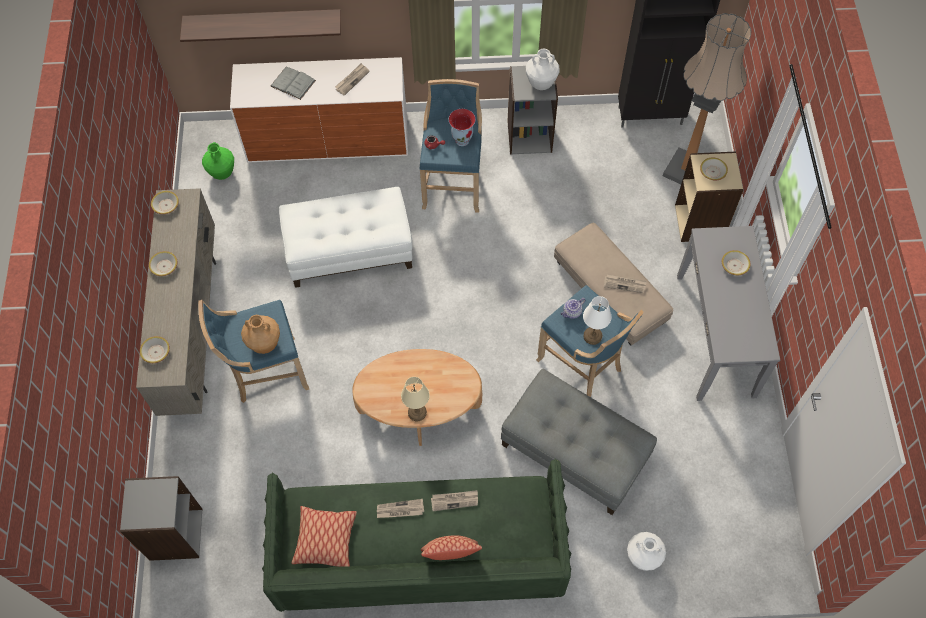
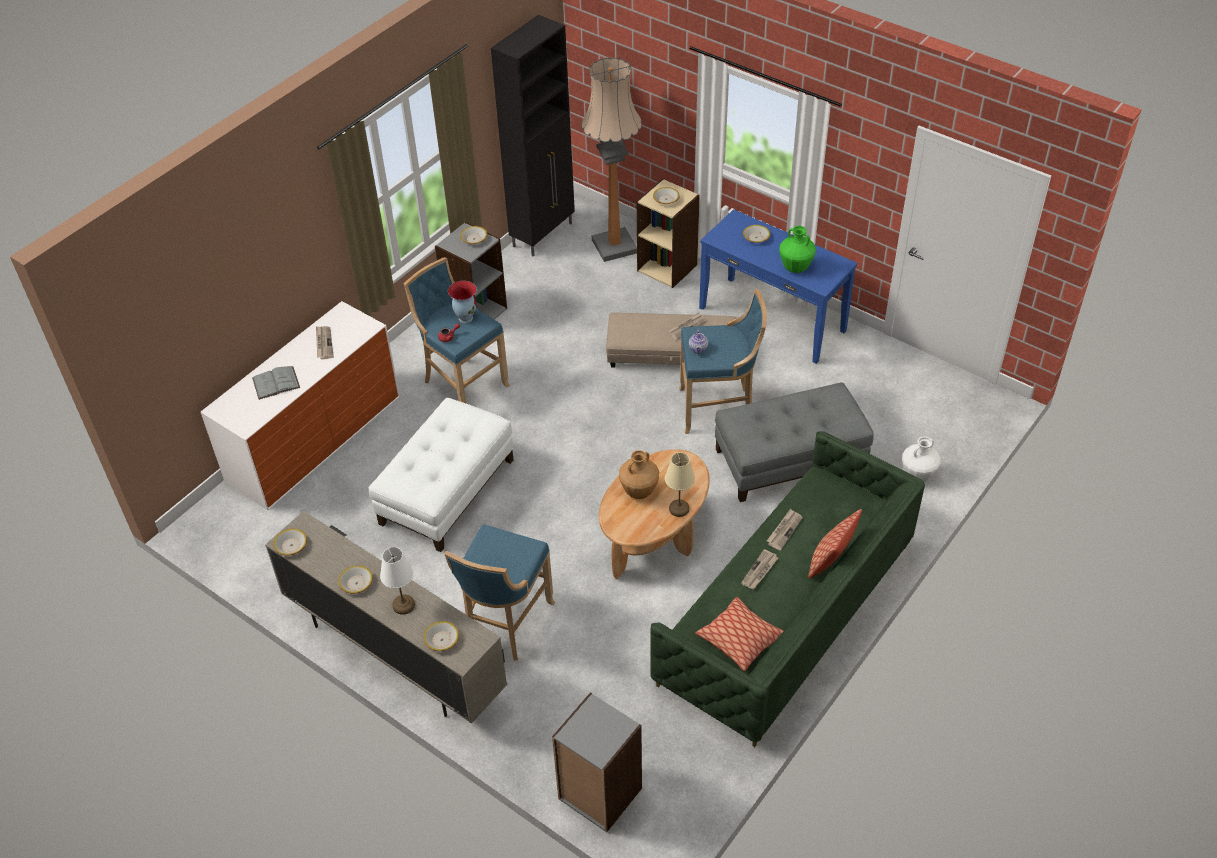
camera: 50 degrees left, 15 degrees down
(222, 173) = (256, 535): green vase -> green vase (795, 268)
(263, 22) = (219, 335): shelf -> none
(265, 344) = (517, 559): brown vase -> brown vase (639, 491)
(541, 84) = (474, 239): white vase -> bowl
(592, 336) = (731, 350): white table lamp -> white table lamp (403, 605)
(716, 335) = (772, 319): grey console table -> blue console table

